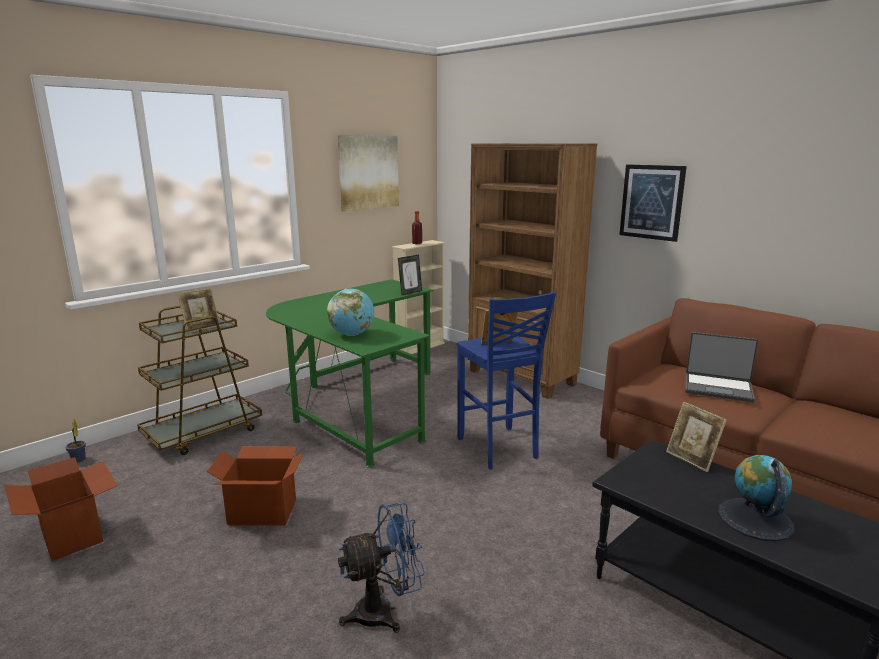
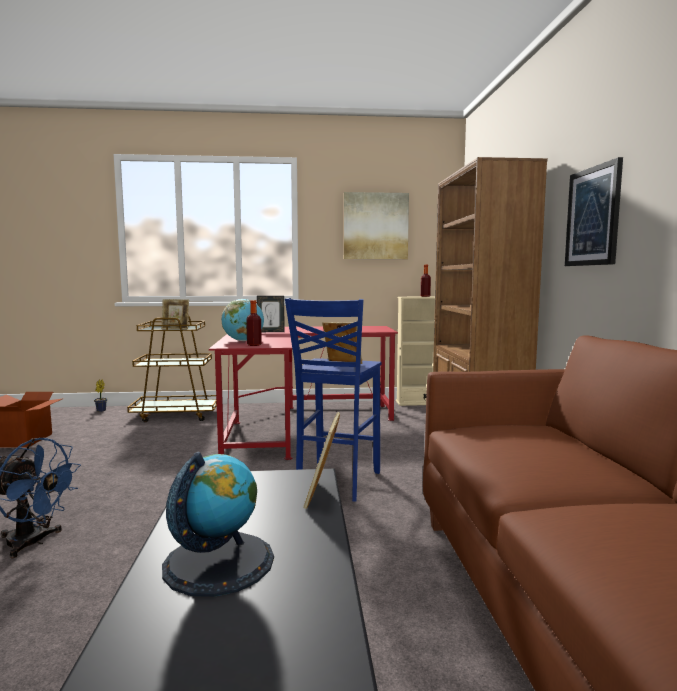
camera: 40 degrees right, 10 degrees down
(262, 511) = (111, 461): cardboard box -> none
(356, 403) = (296, 423): green desk -> red desk
(386, 339) = (254, 345): none -> bottle
(410, 292) = (371, 331): picture frame -> picture frame (271, 332)
(718, 388) = (537, 451): laptop -> none

